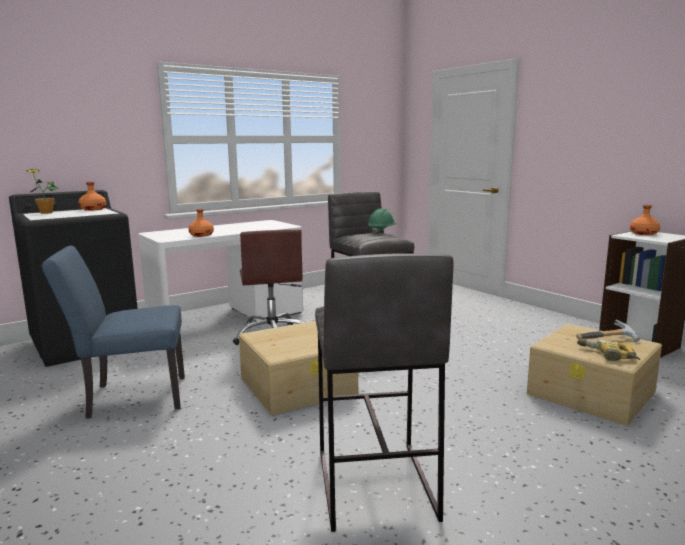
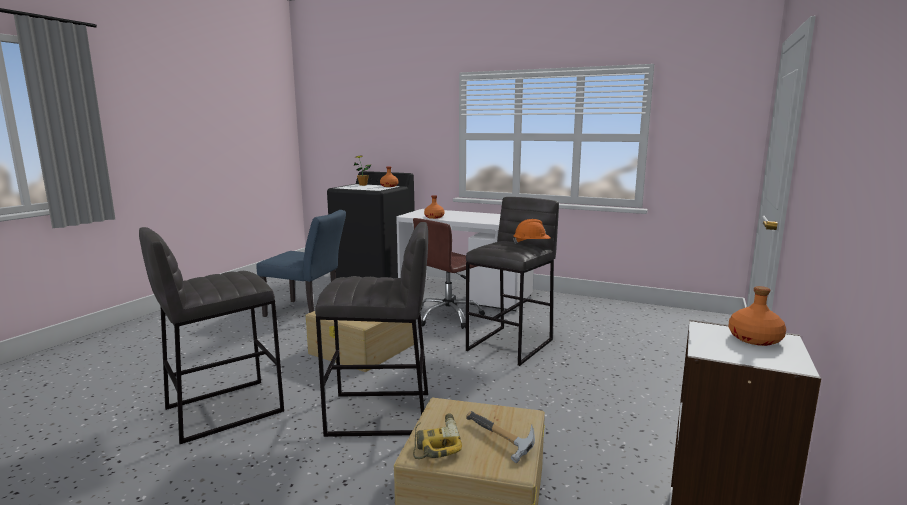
camera: 60 degrees right, 0 degrees up
(129, 397) = (307, 312): blue chair -> blue chair turned 150 degrees clockwise
(381, 231) = (531, 244): green hard hat -> orange hard hat
(453, 401) = (380, 414): none -> grey stool

